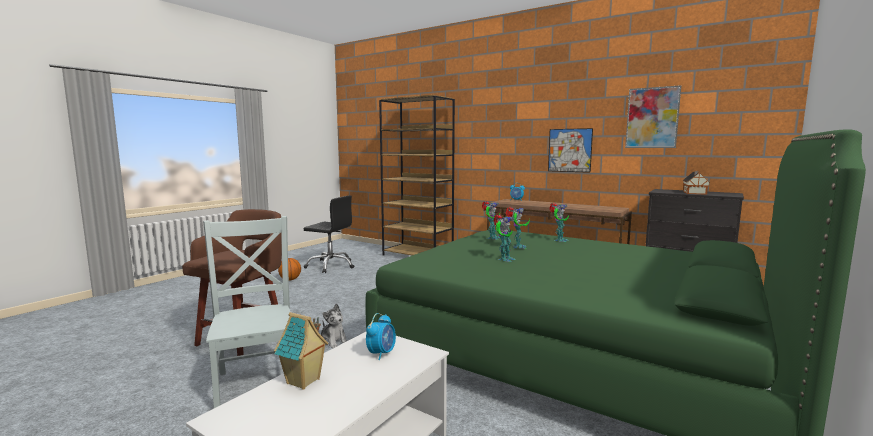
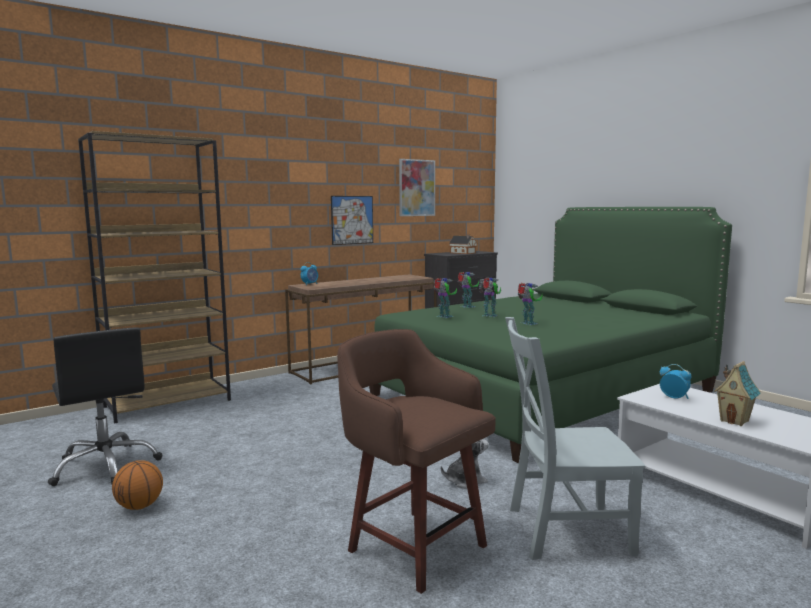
camera: 70 degrees left, 0 degrees up
(331, 266) = (106, 466): black office chair -> black office chair turned 105 degrees clockwise

